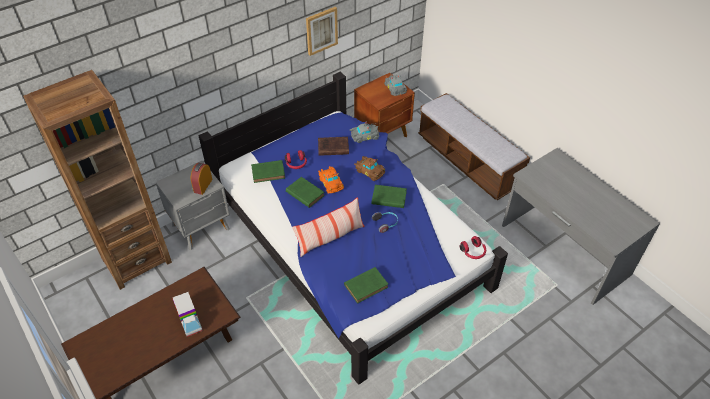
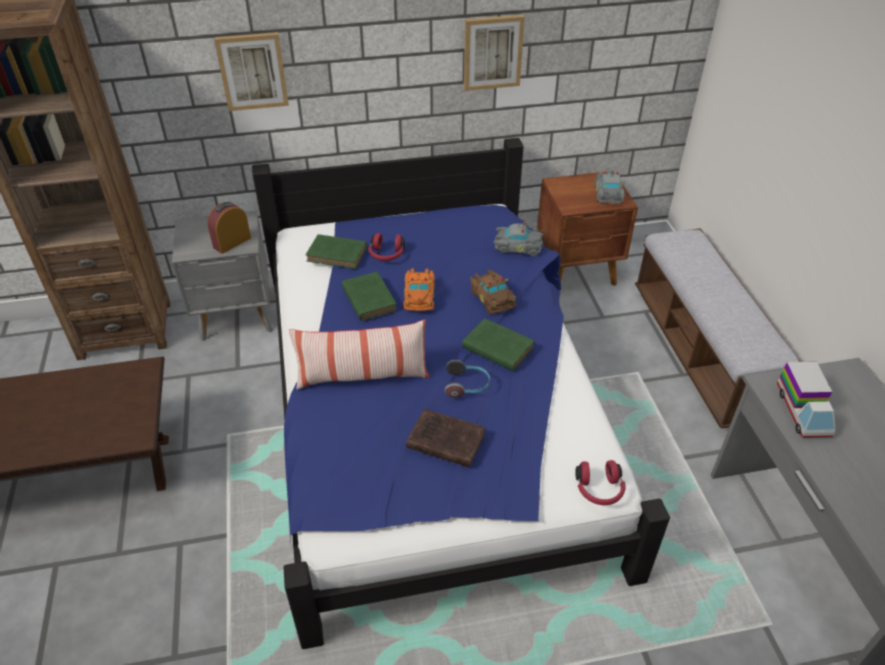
camera: 25 degrees right, 5 degrees down
(189, 319) = (84, 424): toy truck -> toy truck (802, 411)
(194, 82) = (252, 71): none -> picture
(332, 148) = (455, 248): brown book -> brown book (444, 440)
(367, 285) = (368, 475): green book -> none

